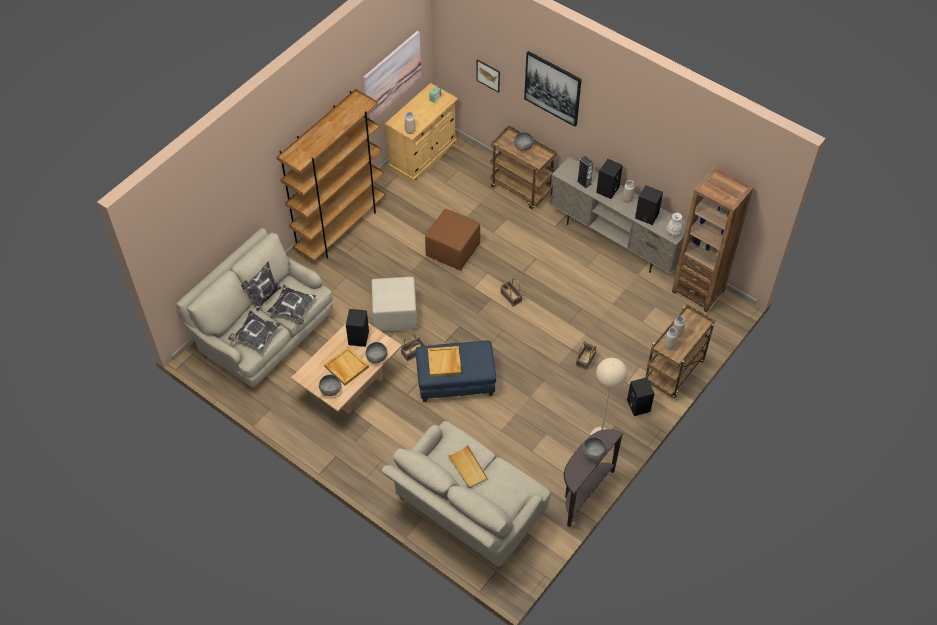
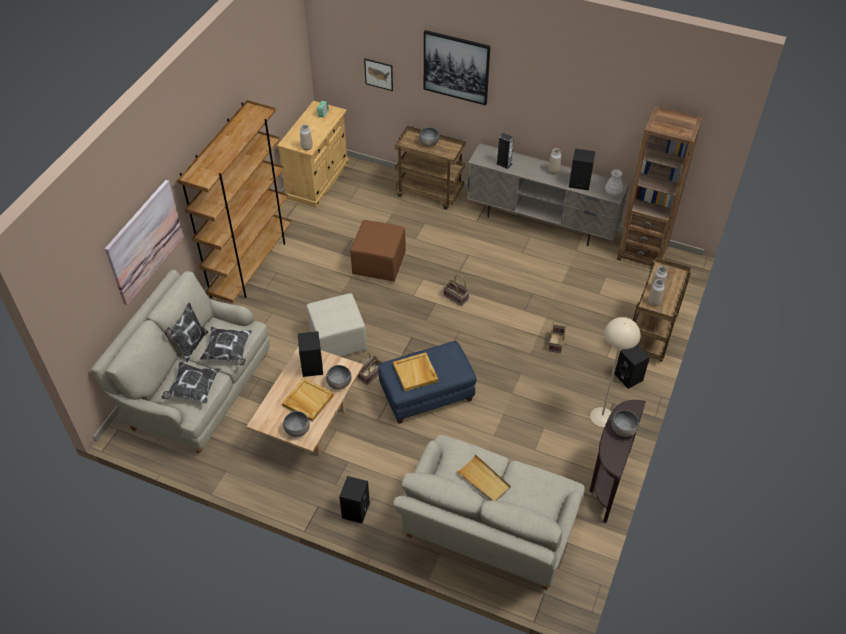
camera: 15 degrees left, 5 degrees down
(392, 76) = (278, 90): picture -> picture (144, 241)
(607, 189) = (530, 166): black speaker -> black speaker (355, 509)

